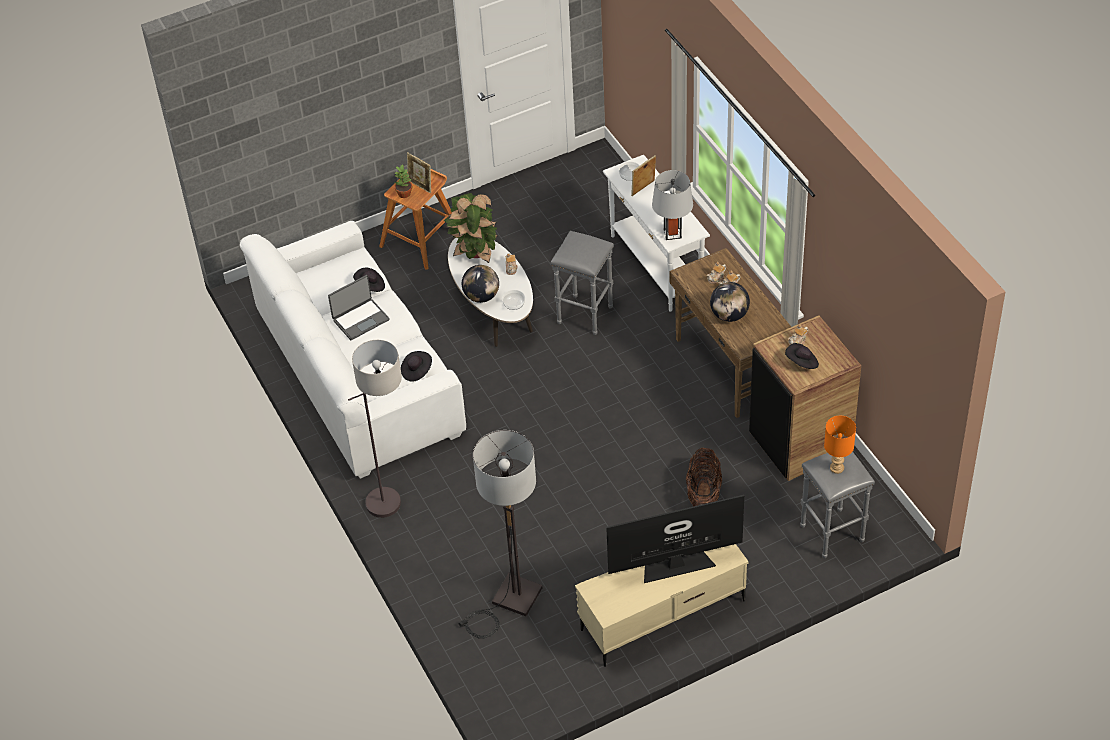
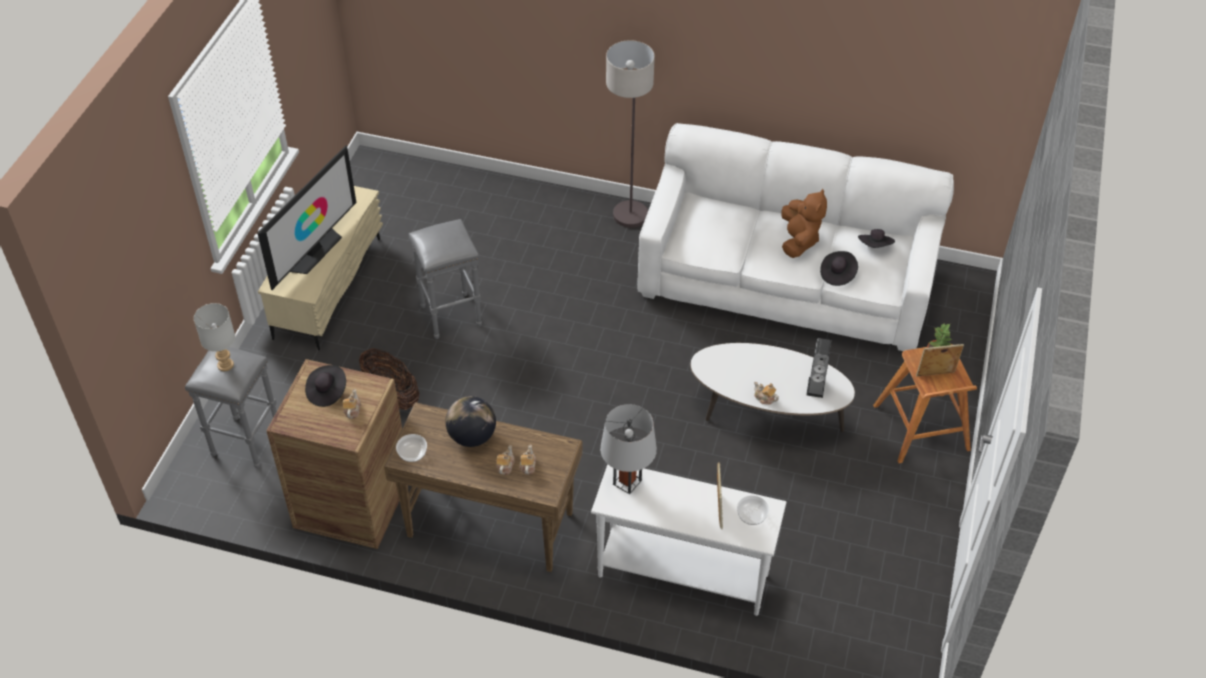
camera: 130 degrees right, 0 degrees up
(360, 319) = (799, 240): laptop -> brown plush toy
(416, 371) = (694, 235): black hat -> black hat (875, 246)
(474, 253) = (815, 387): potted plant -> speaker
(481, 296) = (751, 354): globe -> none
(506, 604) = (453, 218): floor lamp -> none
(513, 304) = (715, 368): bowl -> bowl (413, 453)
(586, 314) = (682, 474): grey stool -> grey stool (450, 316)
(836, 467) = (226, 365): orange table lamp -> grey table lamp

